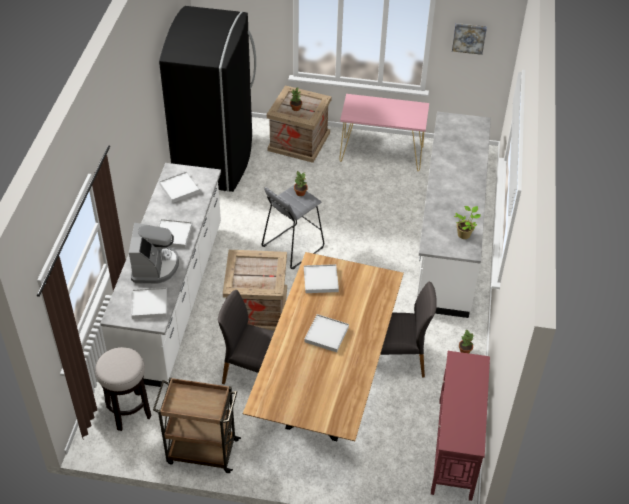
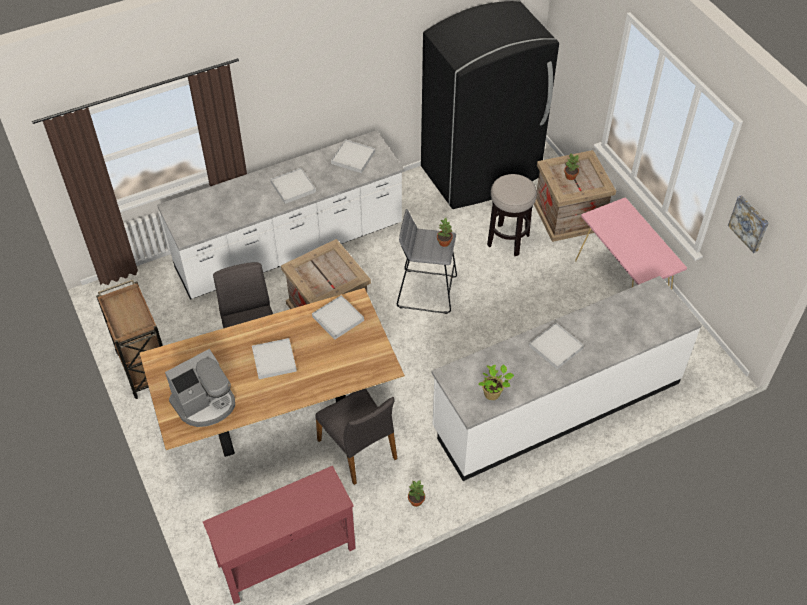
camera: 55 degrees right, 5 degrees up
(128, 411) = (150, 295): stool -> stool (508, 240)
(149, 304) = (201, 220): white tray -> white tray (556, 347)
(154, 266) = (246, 198): coffee machine -> coffee machine (205, 403)

